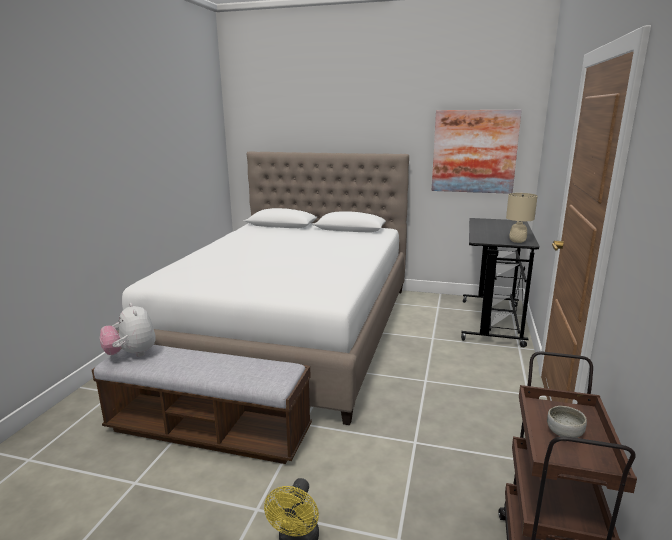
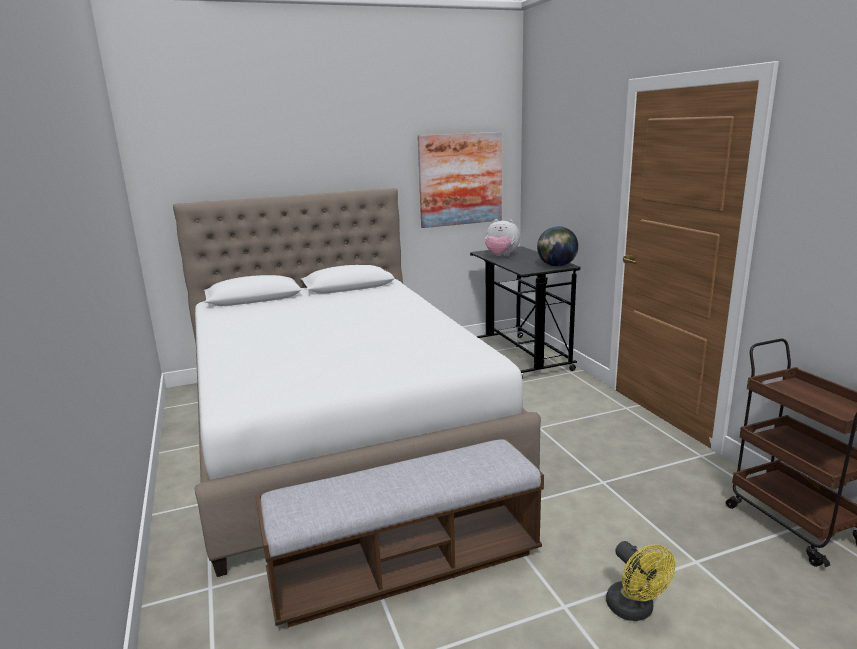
camera: 35 degrees left, 0 degrees up
(132, 354) = (299, 504): plush toy -> plush toy (501, 256)
(516, 241) = (556, 266): beige table lamp -> globe
(564, 432) = (812, 400): bowl -> none

